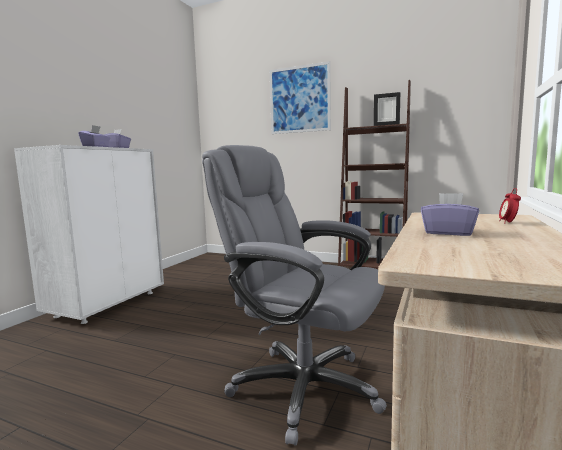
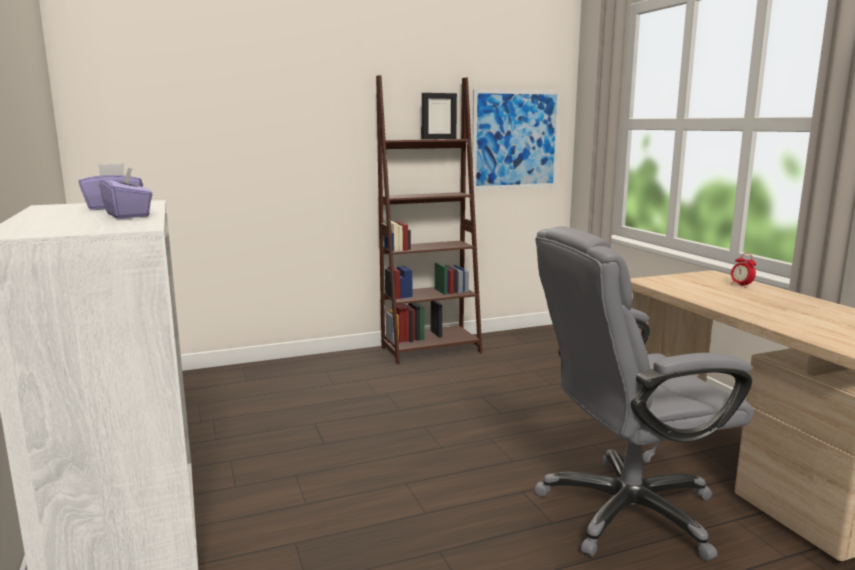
camera: 45 degrees left, 5 degrees up
(299, 99) = (294, 83): picture -> picture (515, 139)
(448, 233) = (757, 308): purple tissue box -> none

